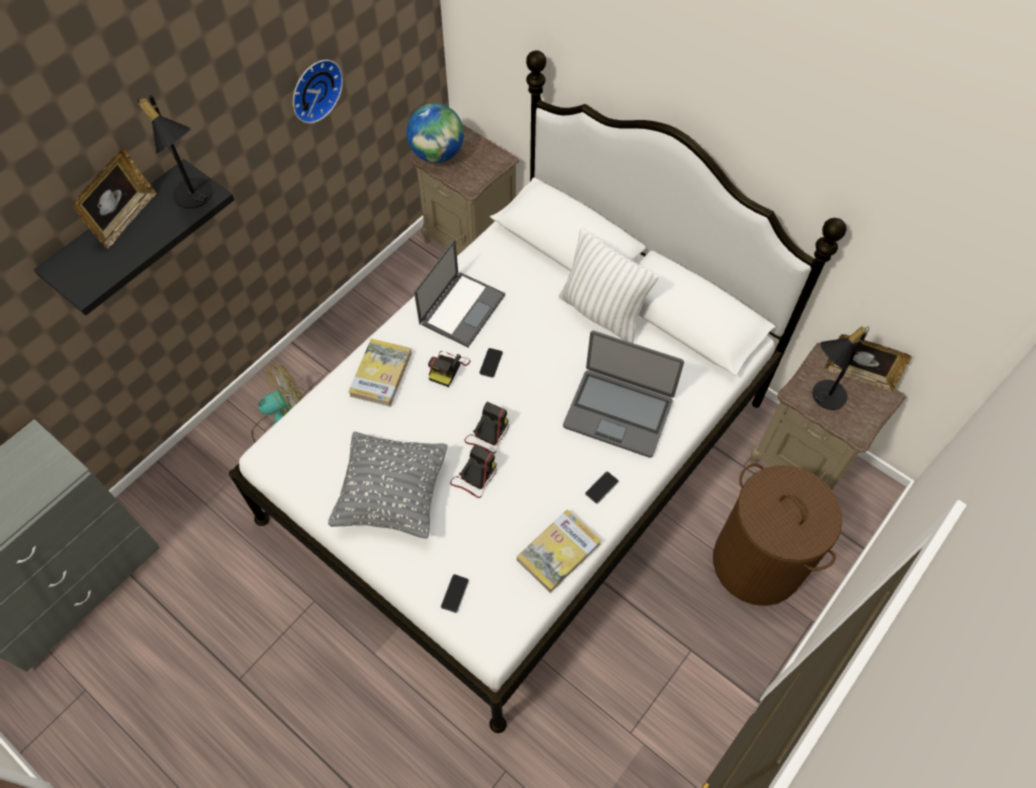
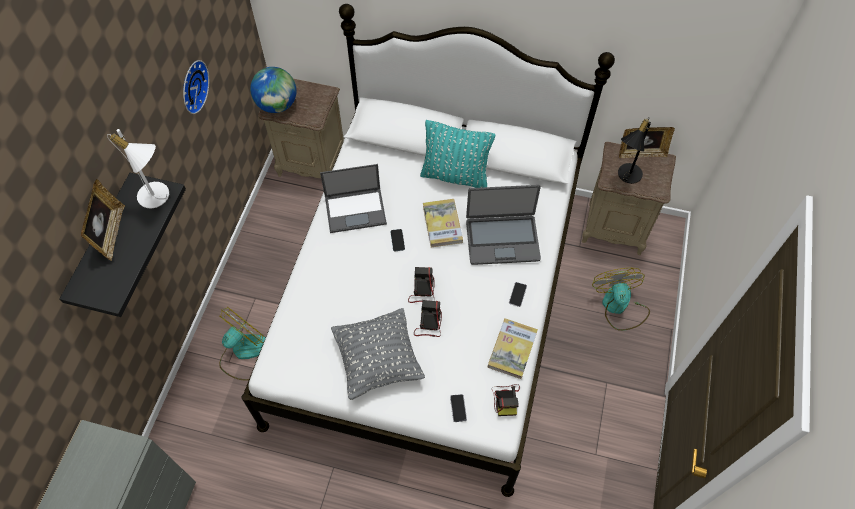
camera: 25 degrees left, 0 degrees up
(196, 198) = (158, 198): black table lamp -> white table lamp
(381, 374) = (323, 279): book -> book (442, 224)
(448, 368) = (369, 256): camera -> camera (506, 399)
(462, 308) = (356, 210): laptop -> laptop turned 75 degrees clockwise
(602, 313) = (455, 176): white pillow -> turquoise pillow
(756, 562) = (619, 306): brown laundry basket -> fan

